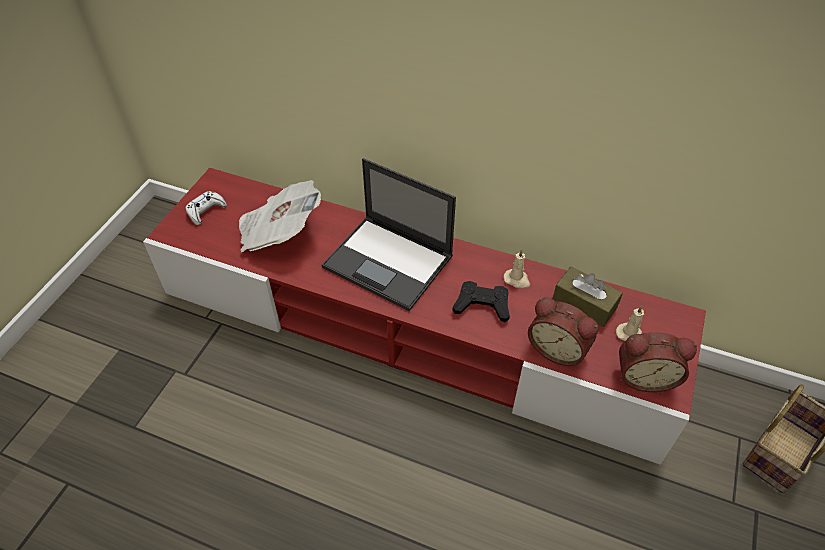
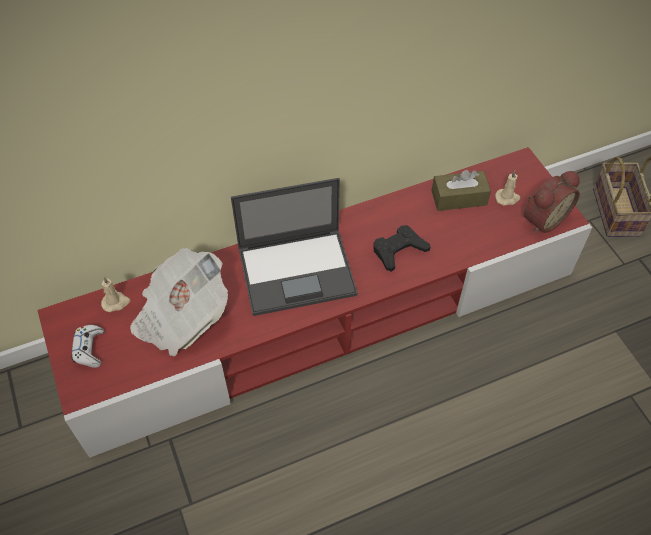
camera: 45 degrees left, 5 degrees up
(517, 280) = (400, 214): beige candle -> beige candle (116, 302)
(558, 348) = (477, 241): alarm clock -> none

